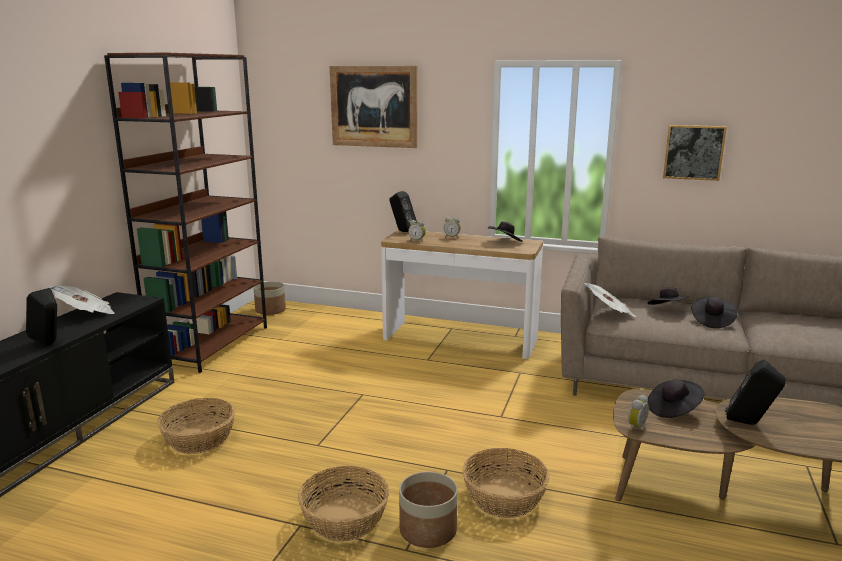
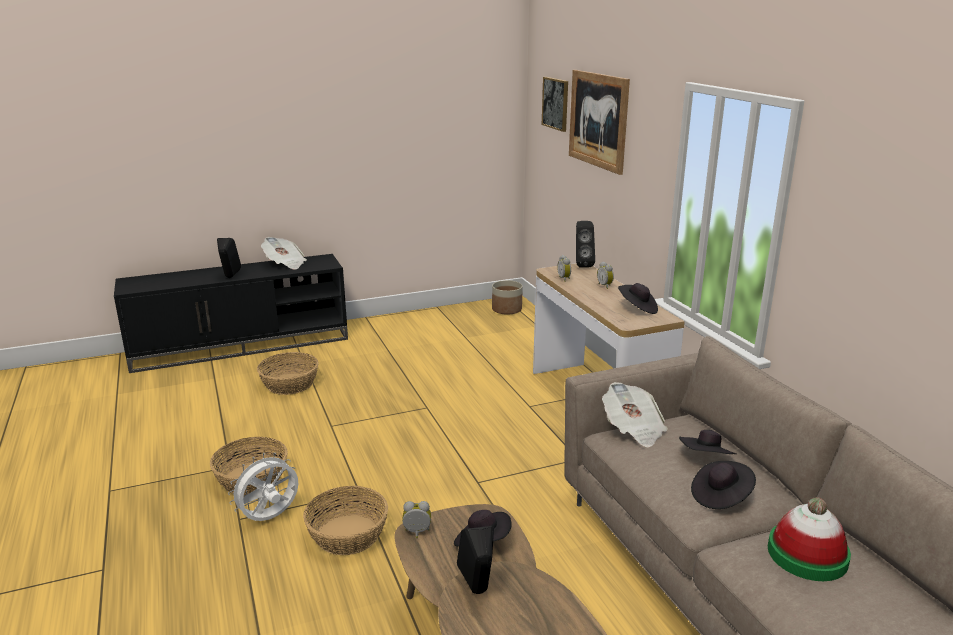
camera: 50 degrees right, 5 degrees up
(210, 344) = (417, 321): brown bookcase -> none
(428, 530) = (270, 518): planter -> white fan
(693, 152) = (867, 257): picture -> picture (555, 103)
(788, 325) = (807, 554): none -> hat

